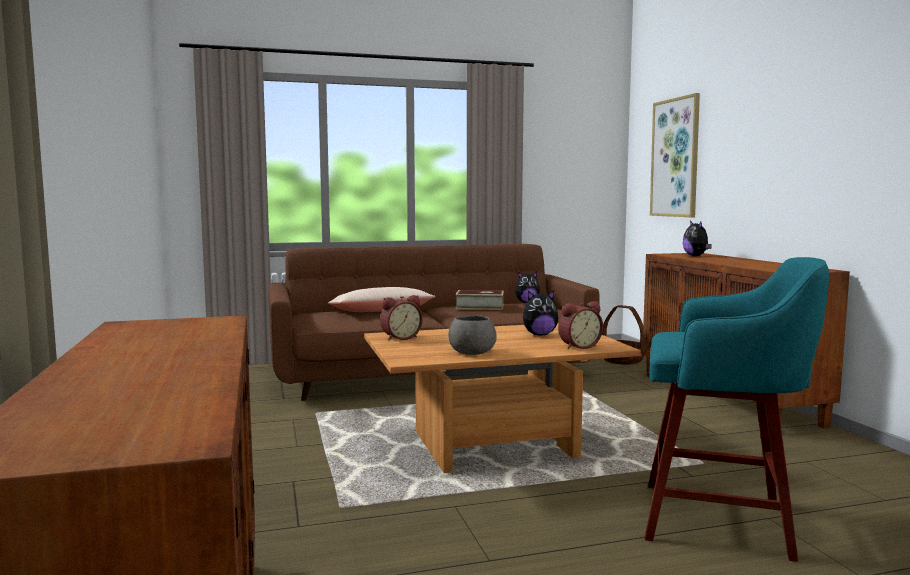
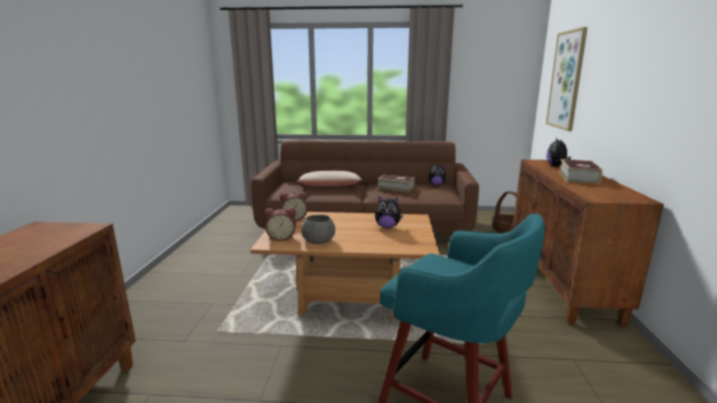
camera: 20 degrees right, 10 degrees up
(578, 346) = (398, 244): alarm clock -> alarm clock (282, 237)
(736, 261) = (578, 177): none -> book

